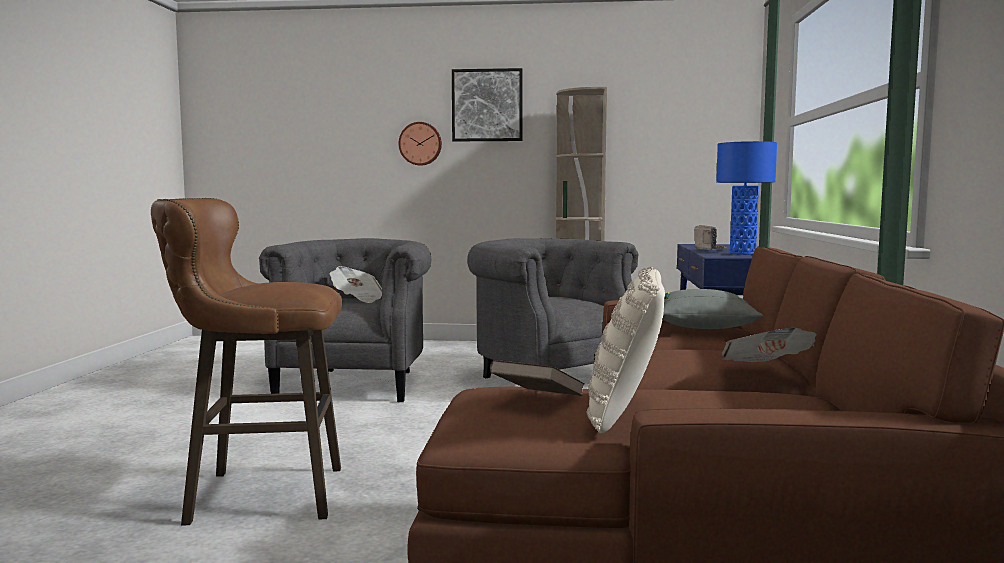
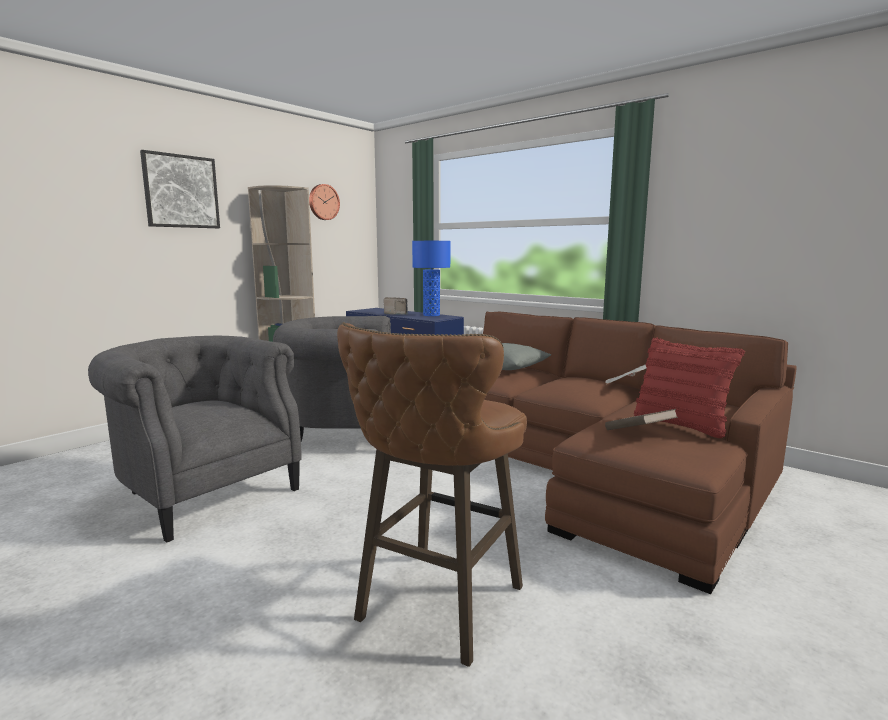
camera: 55 degrees left, 5 degrees up
(358, 299) = (200, 405): newspaper -> none
(420, 143) = (110, 227): wall clock -> wall clock (323, 202)
(625, 414) = (681, 426): beige pillow -> red pillow

